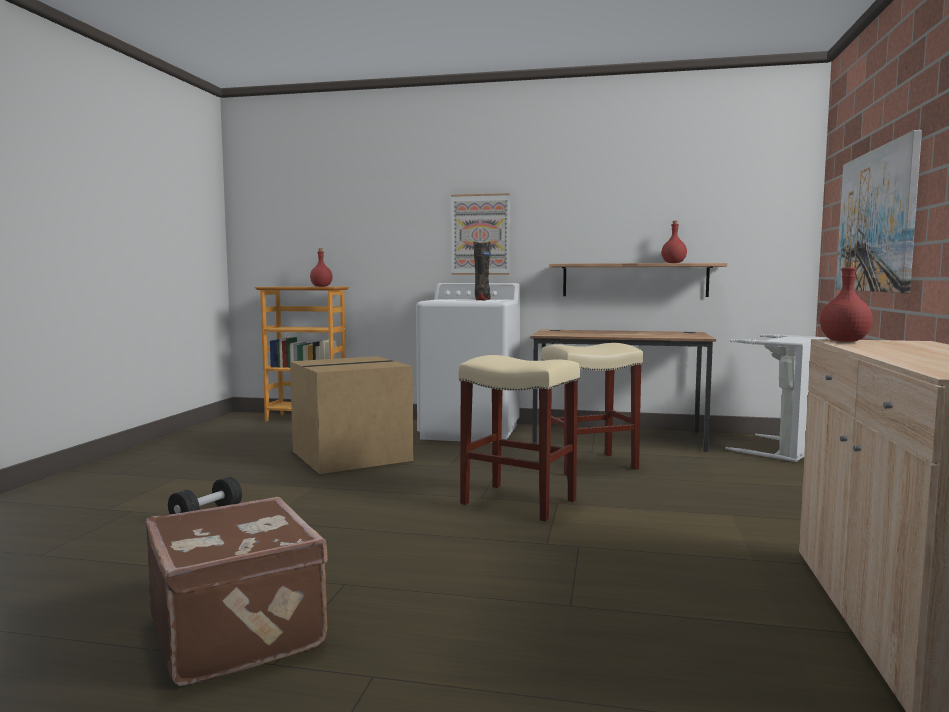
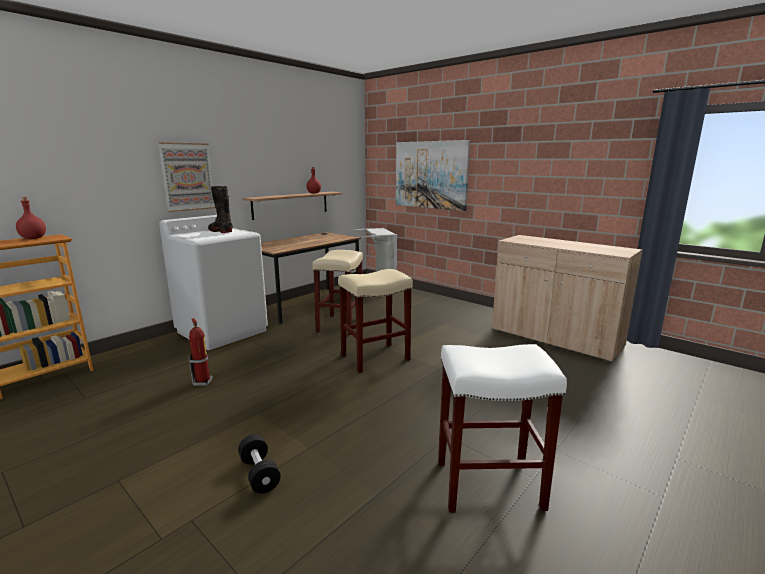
camera: 60 degrees left, 10 degrees up
(239, 630) = (487, 485): brown suitcase -> white stool
(352, 455) = (203, 382): cardboard box -> fire extinguisher
(843, 341) = (513, 240): red bottle -> none

